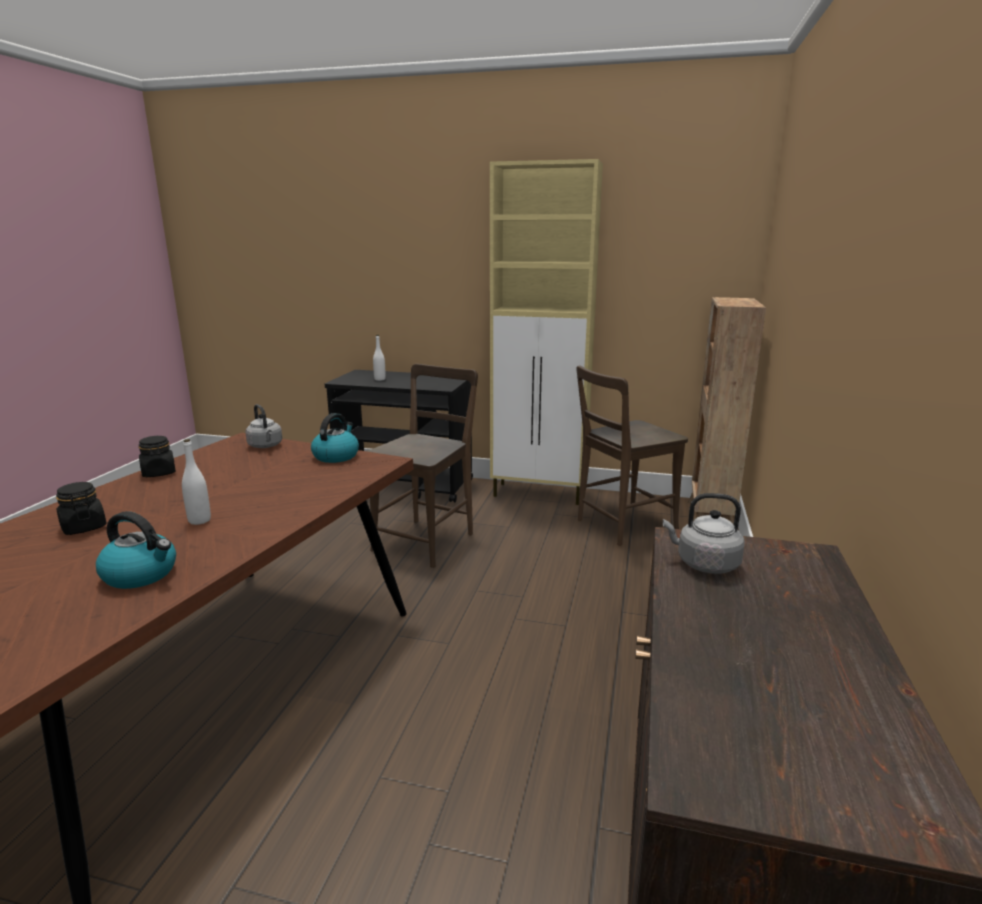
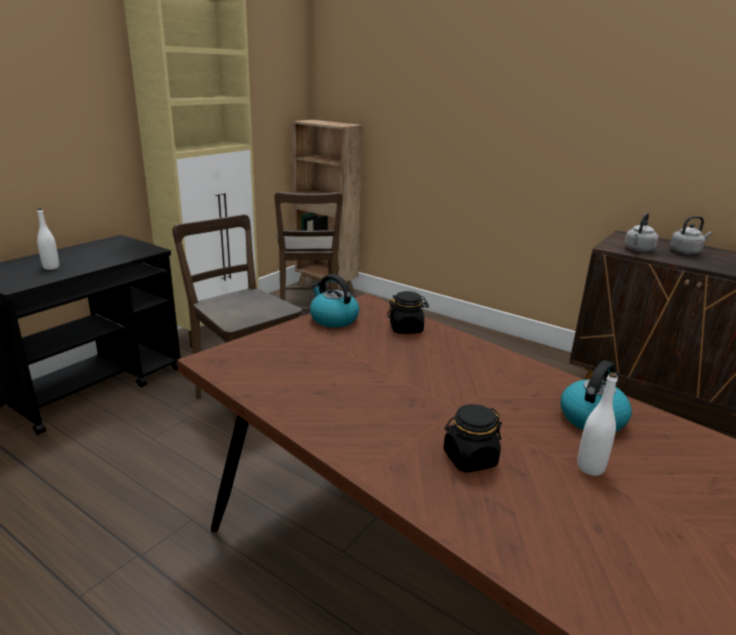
camera: 70 degrees left, 5 degrees up
(159, 473) = (303, 415): black jar -> black jar (406, 329)
(199, 520) = (476, 390): white bottle -> white bottle (590, 468)
(266, 446) = (260, 348): grey kettle -> grey kettle (686, 251)

